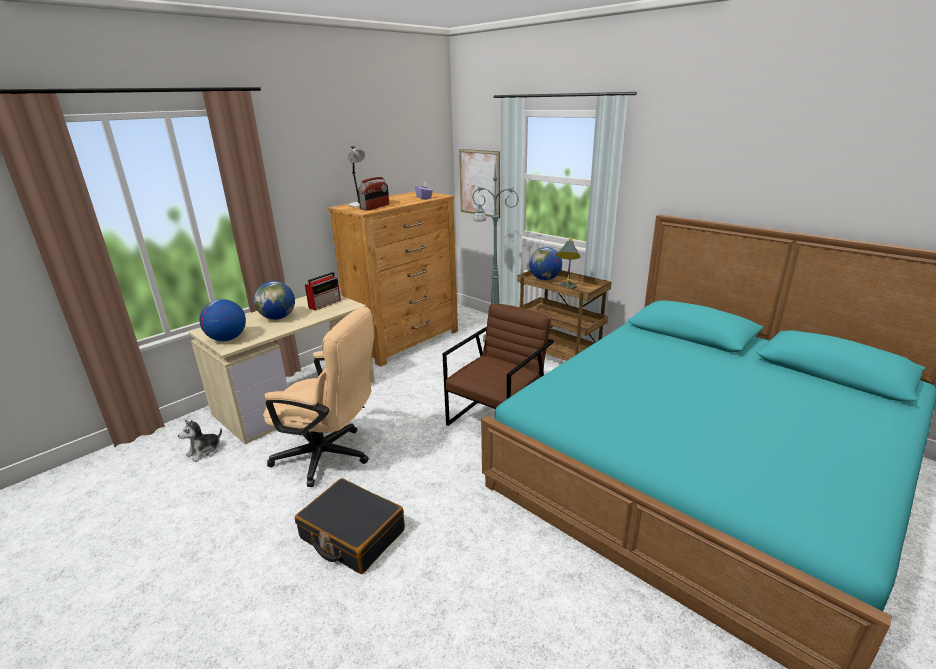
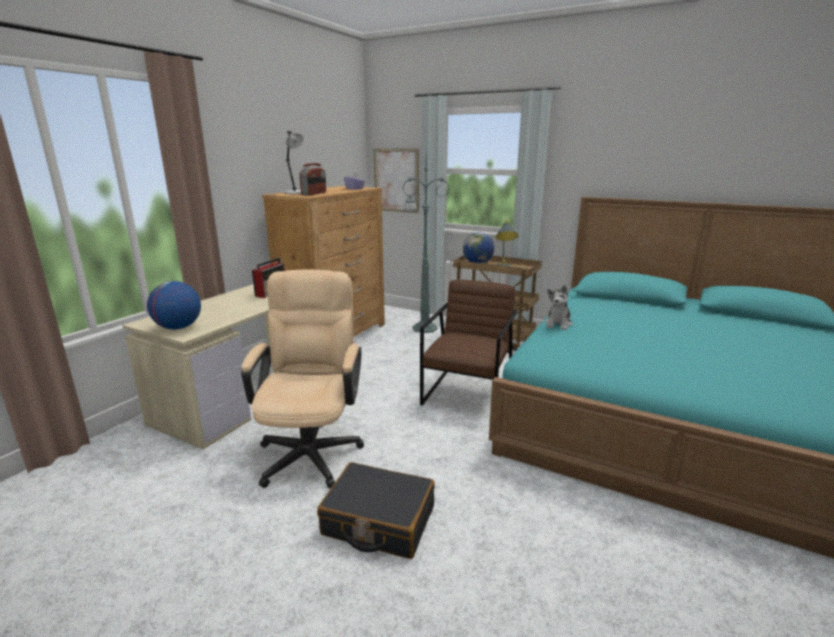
camera: 15 degrees left, 5 degrees down
(204, 451) = (154, 463): plush toy -> plush toy (558, 324)
(278, 318) = (226, 306): globe -> none
(330, 457) = (312, 449): beige office chair -> beige office chair turned 90 degrees counterclockwise

